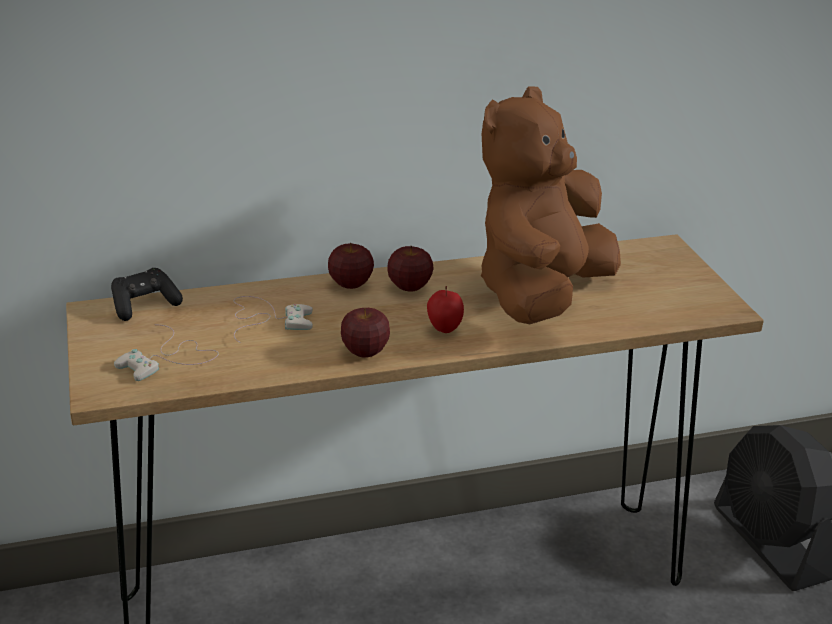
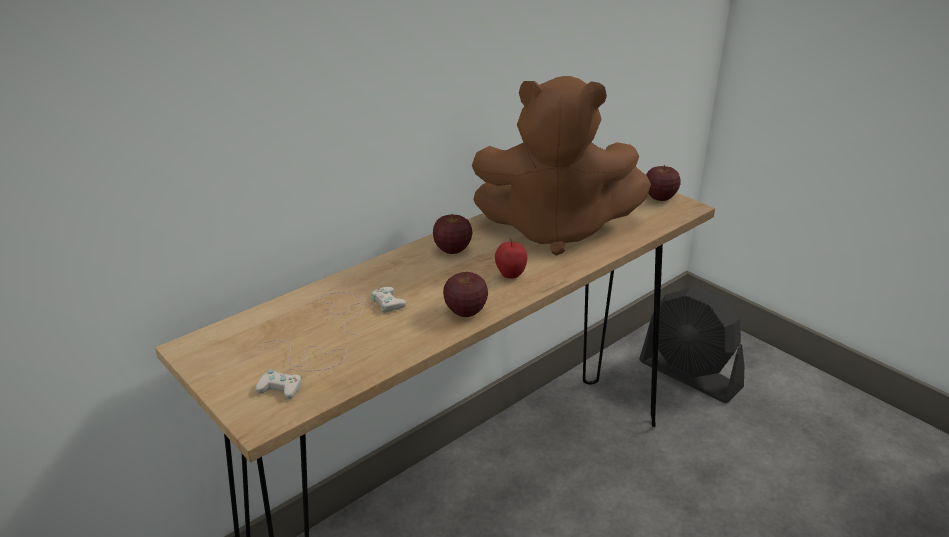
camera: 25 degrees left, 0 degrees up
(144, 305) = (236, 328): black game controller -> none
(350, 284) = (404, 260): apple -> apple (660, 198)
(540, 295) = (555, 230): brown plush toy -> brown plush toy turned 90 degrees counterclockwise

